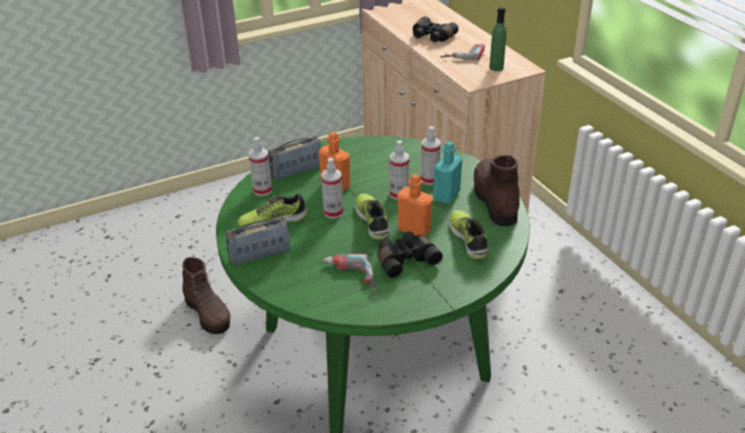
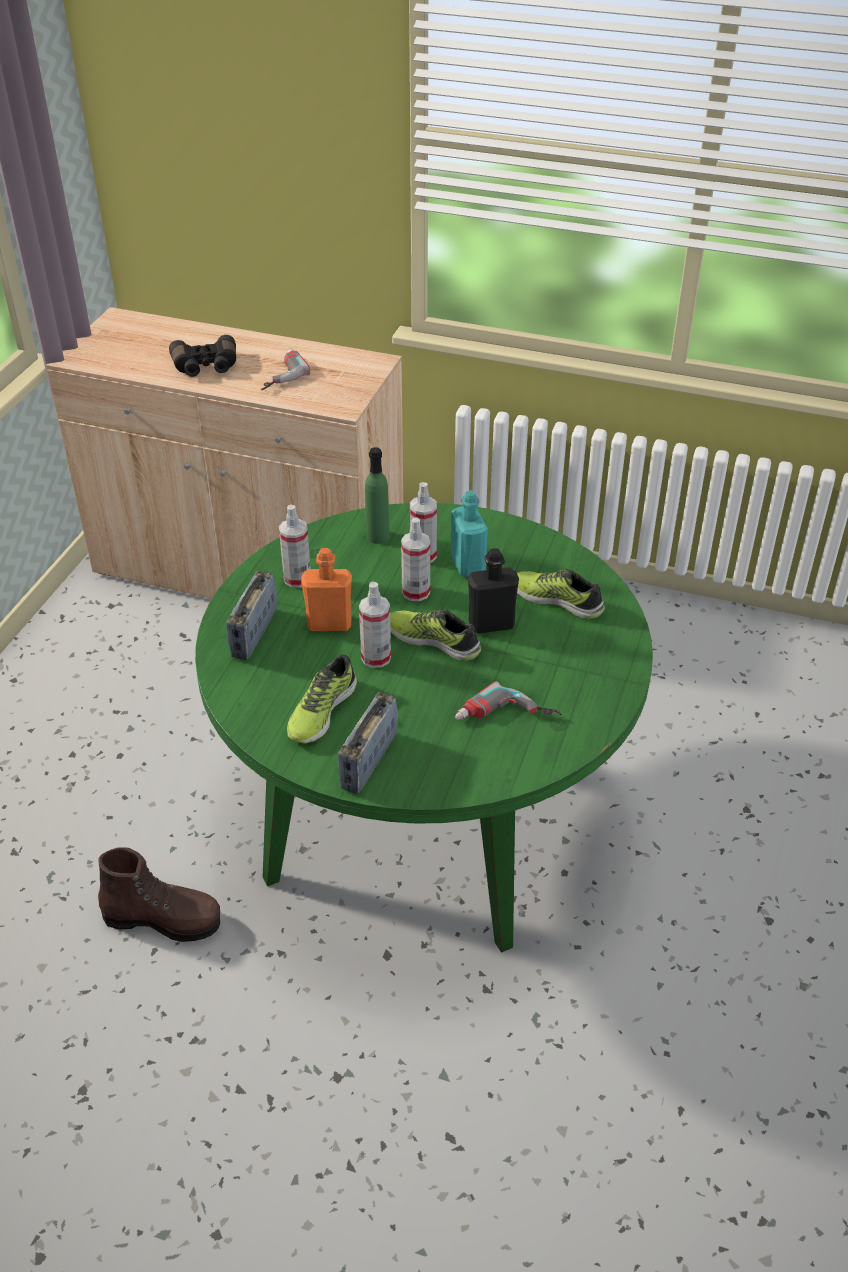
camera: 45 degrees left, 5 degrees up
(262, 190) = (249, 683): spray bottle -> spray bottle (297, 579)
(405, 260) = (530, 663): black binoculars -> none
(414, 230) = (491, 624): orange bottle -> black bottle
(494, 200) = (520, 541): brown boot -> none
(496, 67) = (342, 375): green bottle -> green bottle (377, 536)

